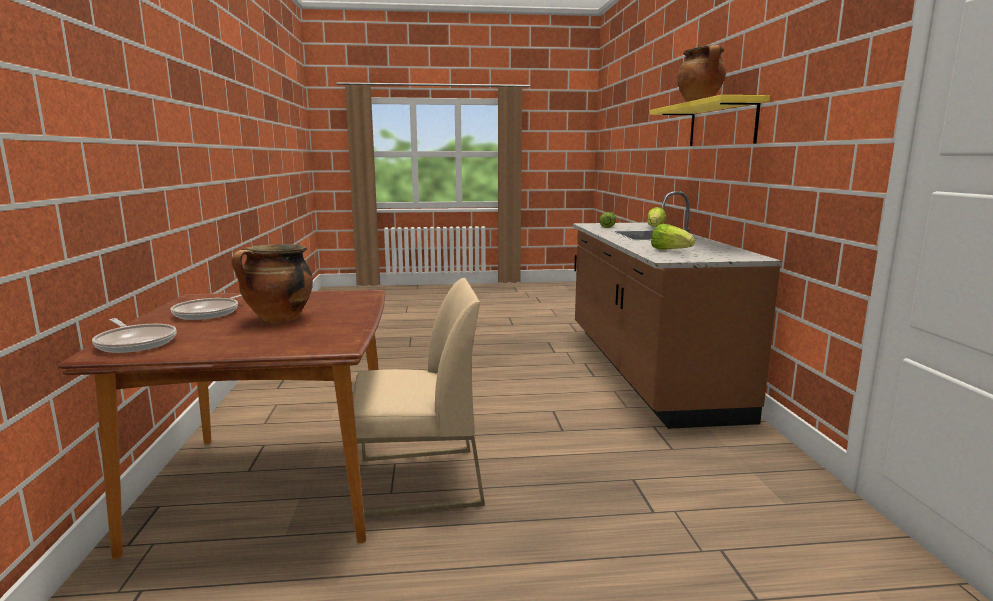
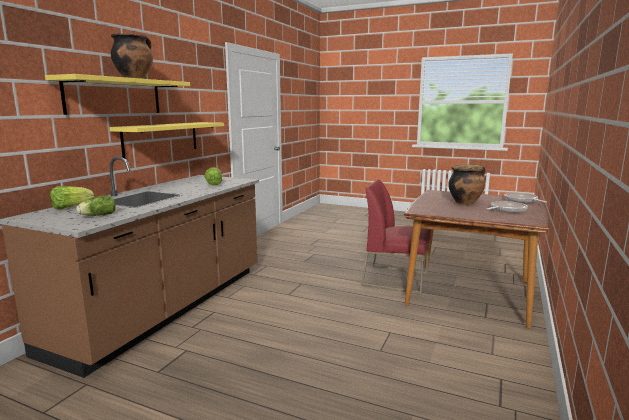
camera: 150 degrees left, 0 degrees up
(418, 482) = (396, 279): beige chair -> red chair
(753, 183) = (161, 138): none -> yellow shelf

